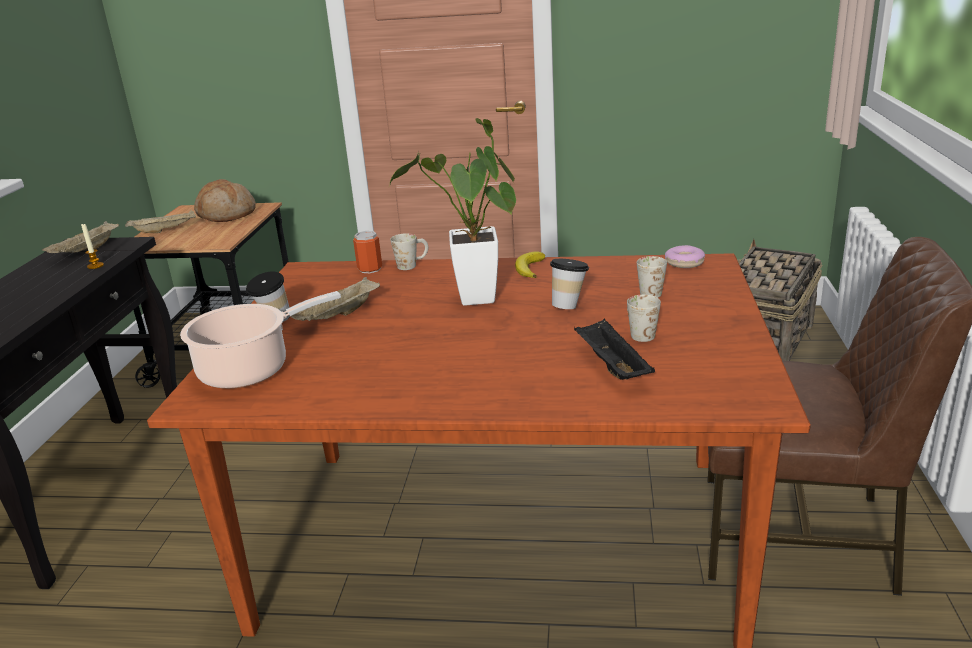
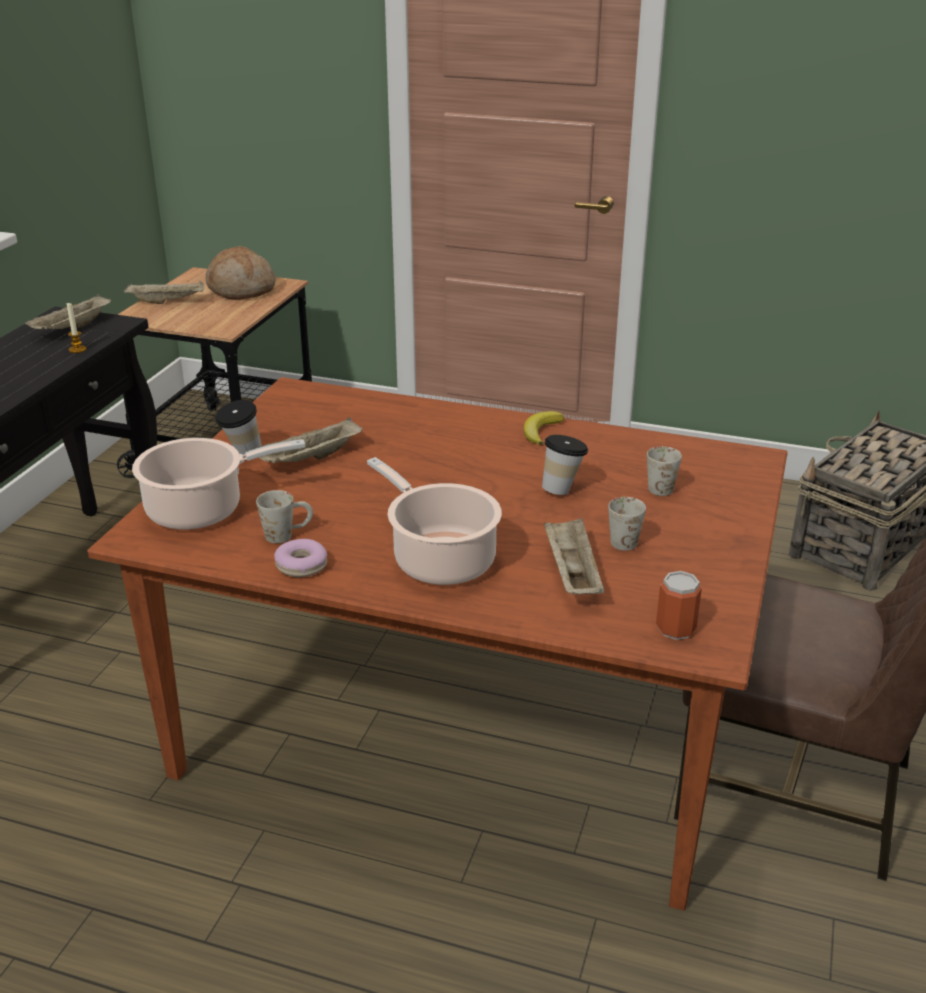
camera: 10 degrees right, 5 degrees up
(370, 269) = (365, 402): can -> can (675, 629)
(412, 265) = (413, 404): white mug -> white mug (287, 534)
(477, 303) = (464, 467): potted plant -> none
(488, 373) = (439, 558): none -> cooking pot
(611, 366) = (571, 574): black tray -> beige tray
(684, 263) = (720, 454): donut -> donut (301, 565)

